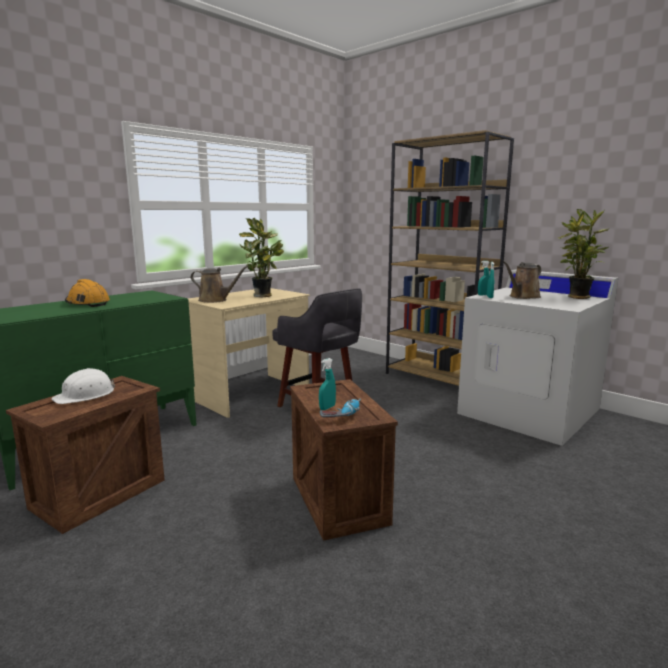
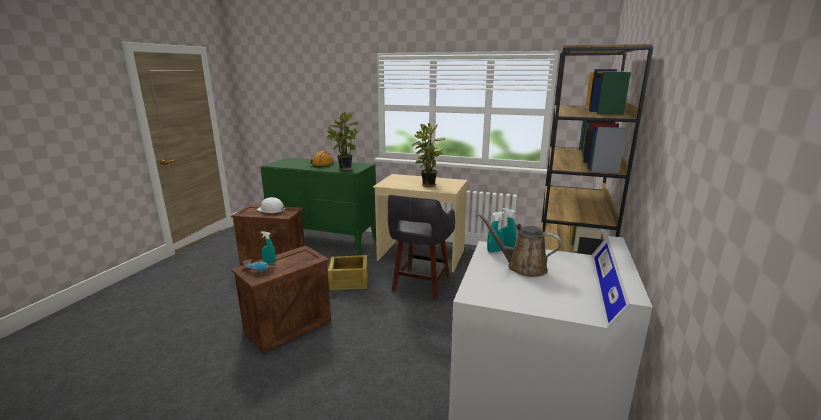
camera: 65 degrees right, 5 degrees up
(215, 300) = (397, 180): brown watering can -> none
(263, 443) = (349, 282): none -> crate
(577, 297) = (571, 301): potted plant -> potted plant (344, 169)

